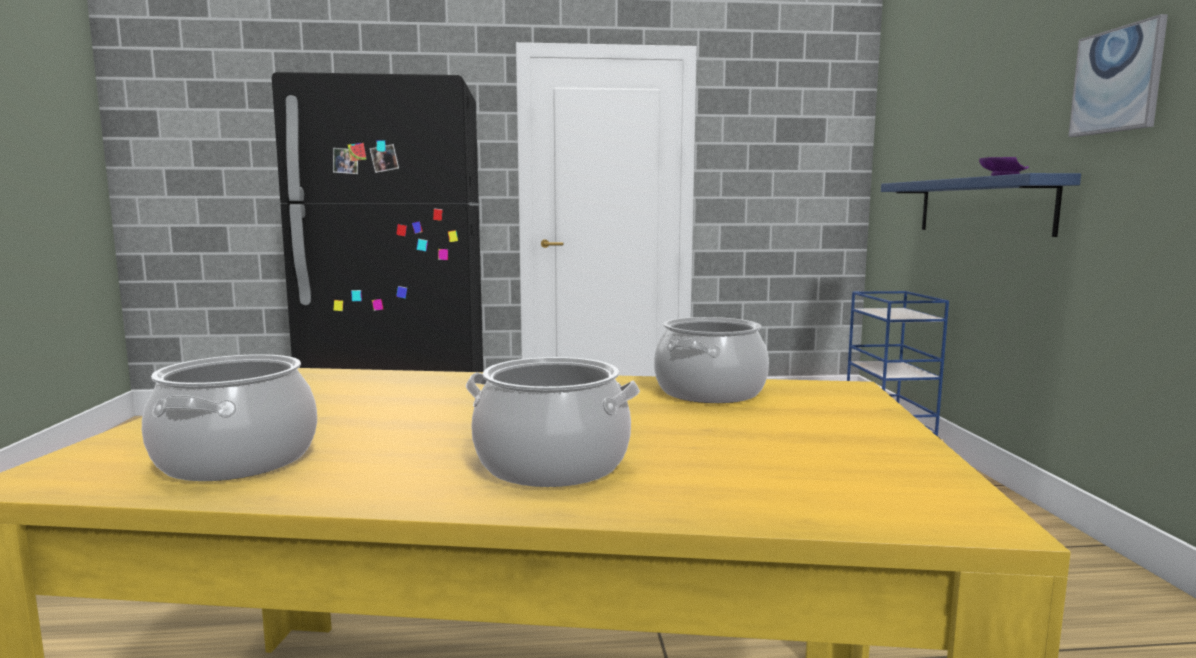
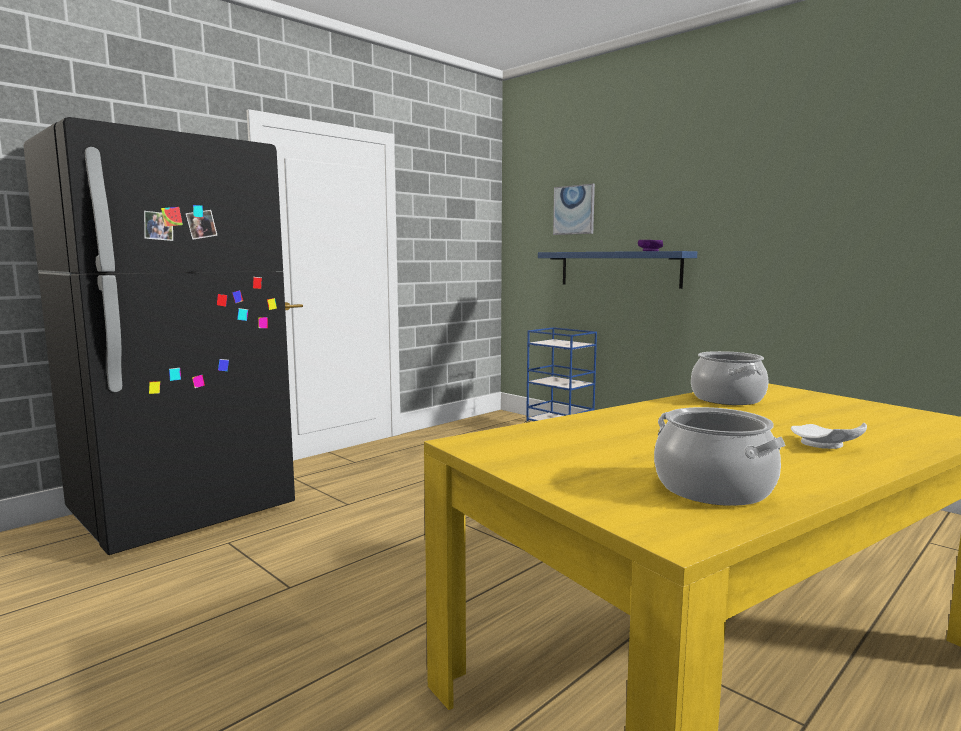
camera: 40 degrees left, 0 degrees up
(551, 465) = (826, 445): cooking pot -> white plate
(1117, 80) = (718, 199): picture -> picture (574, 210)

